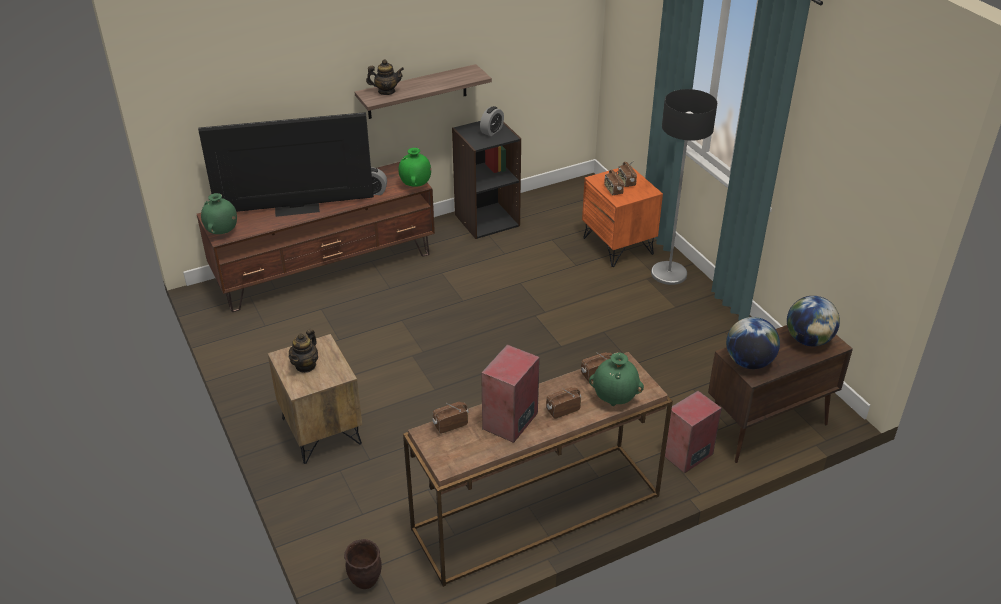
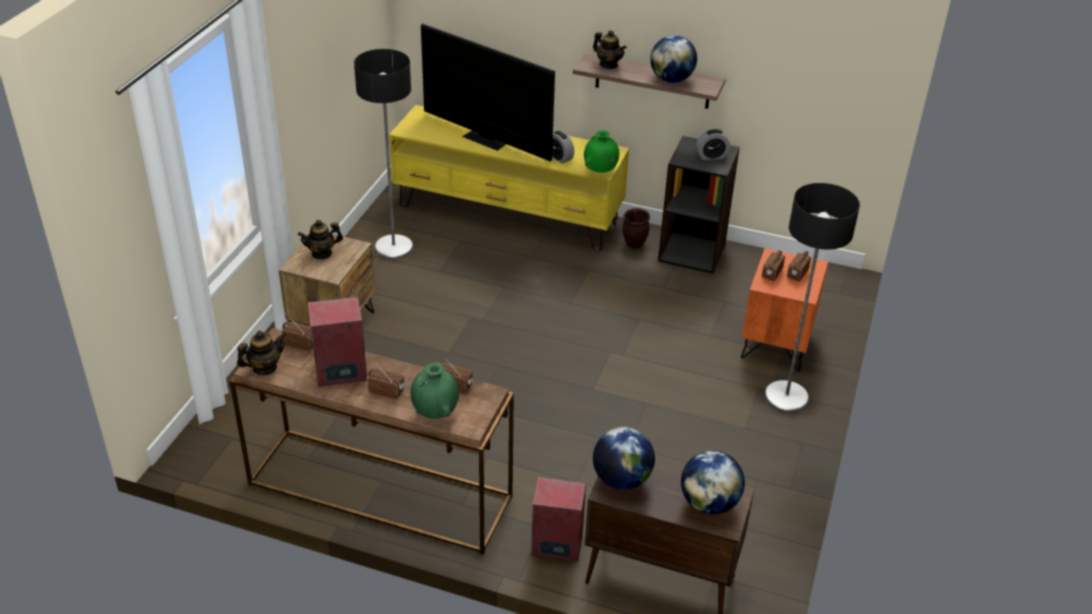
camera: 45 degrees right, 0 degrees up
(222, 232) = (410, 127): green vase -> none
(277, 345) = (394, 247): none -> floor lamp
(326, 268) = (508, 213): brown tv stand -> yellow tv stand
(365, 581) = (212, 441): brown planter -> brown planter (634, 244)
(445, 81) = (671, 79): none -> globe
(454, 460) = (264, 368): none -> teapot

